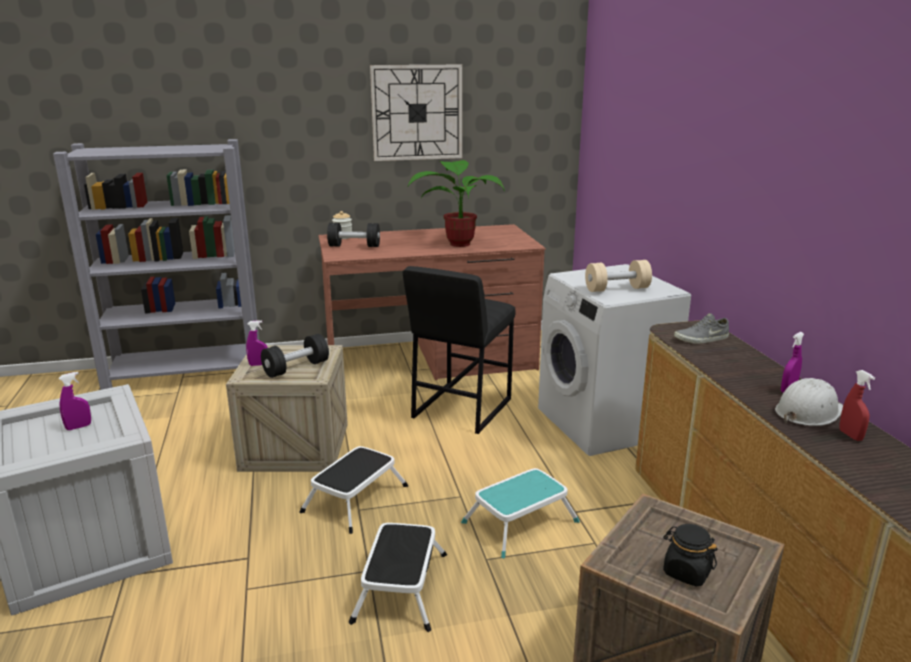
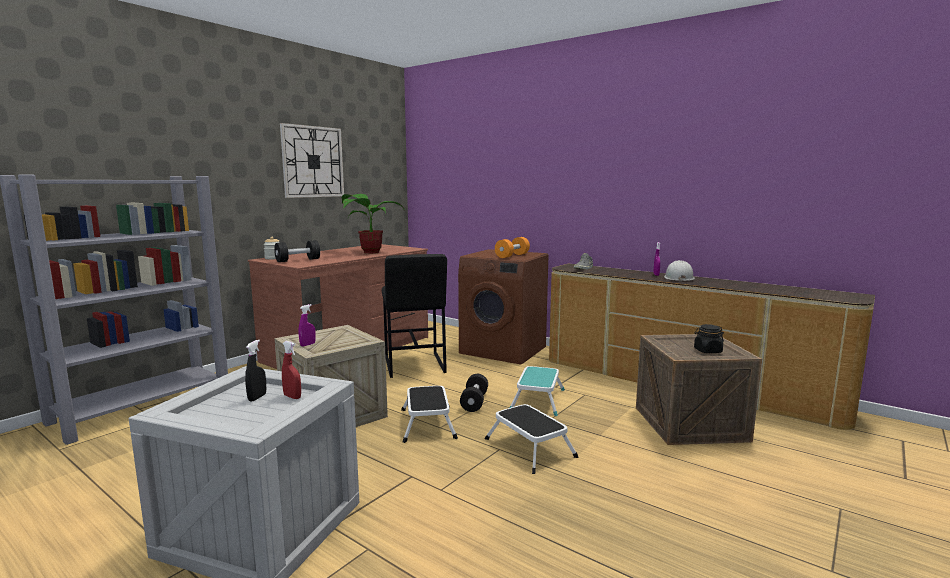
camera: 40 degrees left, 10 degrees down
(78, 427) = (257, 397): purple spray bottle -> black spray bottle
(296, 368) = (342, 340): black dumbbell -> black dumbbell (474, 402)
(601, 422) = (502, 350): white washing machine -> brown washing machine
(617, 289) = (512, 256): beige dumbbell -> orange dumbbell
(850, 435) = (707, 280): red spray bottle -> red spray bottle (292, 397)

